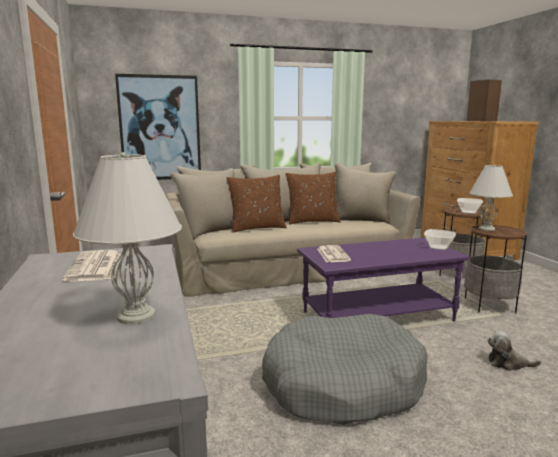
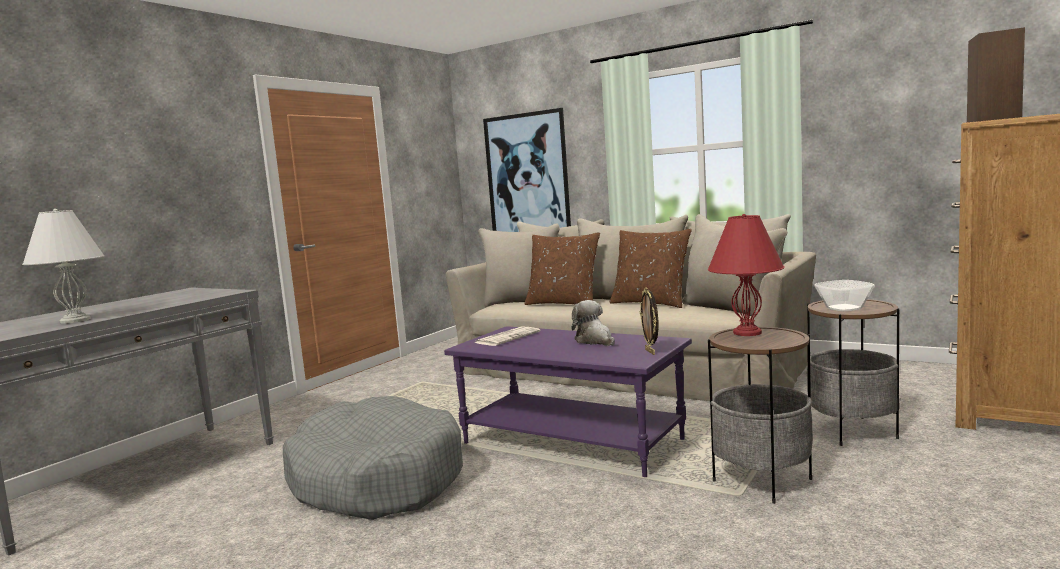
camera: 50 degrees right, 5 degrees down
(95, 267) = (172, 297): newspaper -> none
(439, 247) = (651, 352): bowl -> picture frame
(486, 229) = (746, 332): white table lamp -> red table lamp
(508, 363) = (565, 539): plush toy -> plush toy (594, 341)

